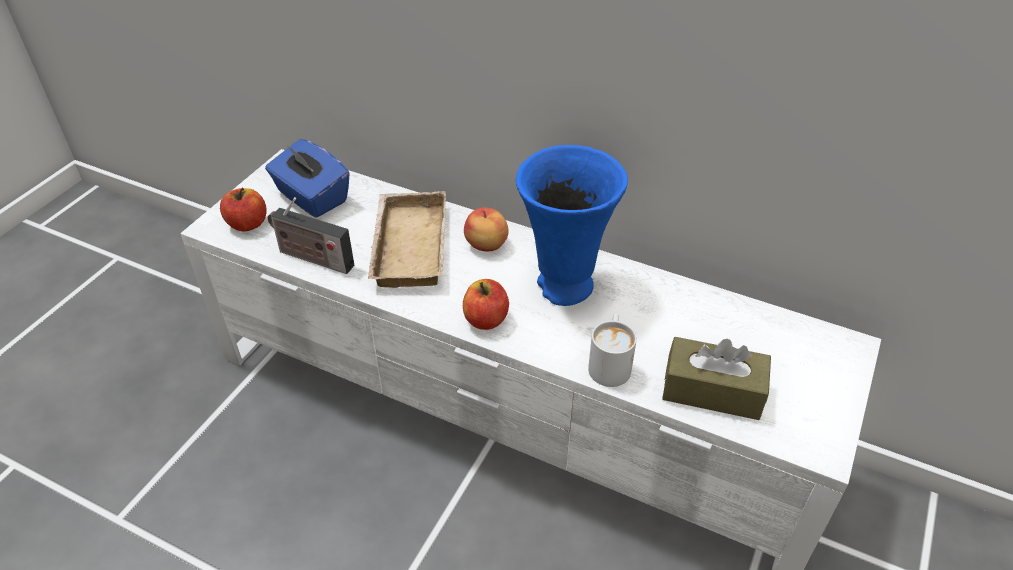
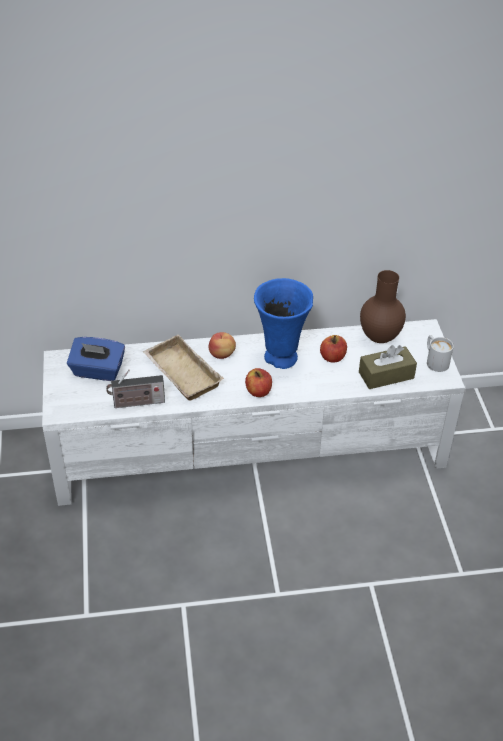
camera: 35 degrees left, 0 degrees up
(247, 224) = (77, 402): apple -> apple (332, 357)
(610, 363) = (333, 384): white mug -> white mug (435, 360)
(752, 327) = (380, 338): none -> brown vase

